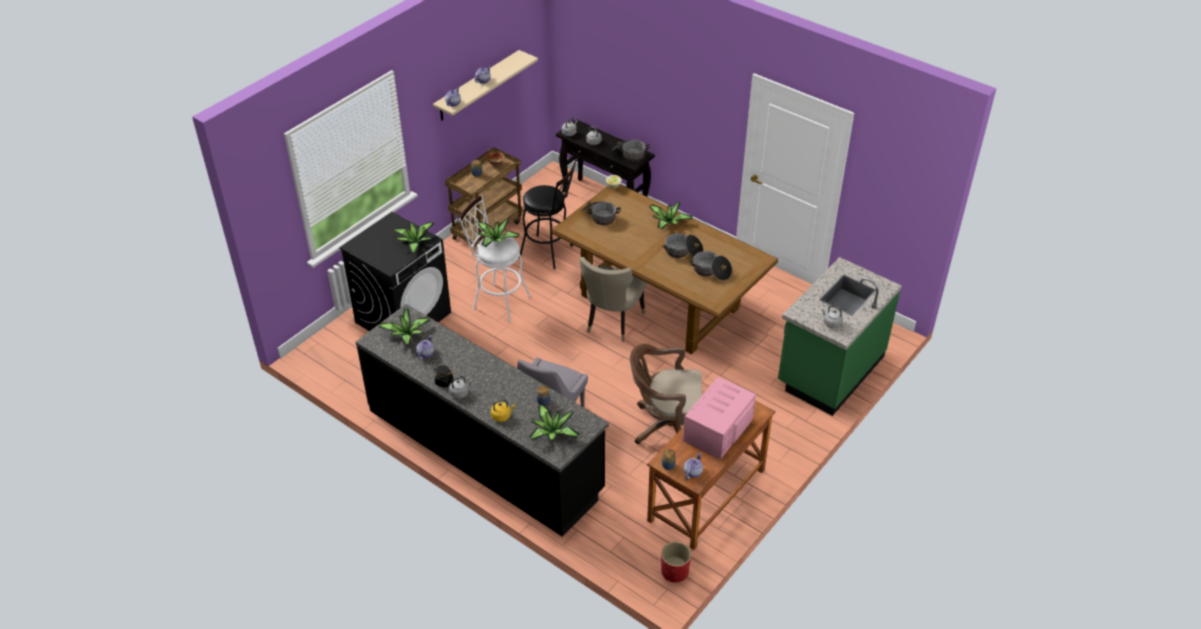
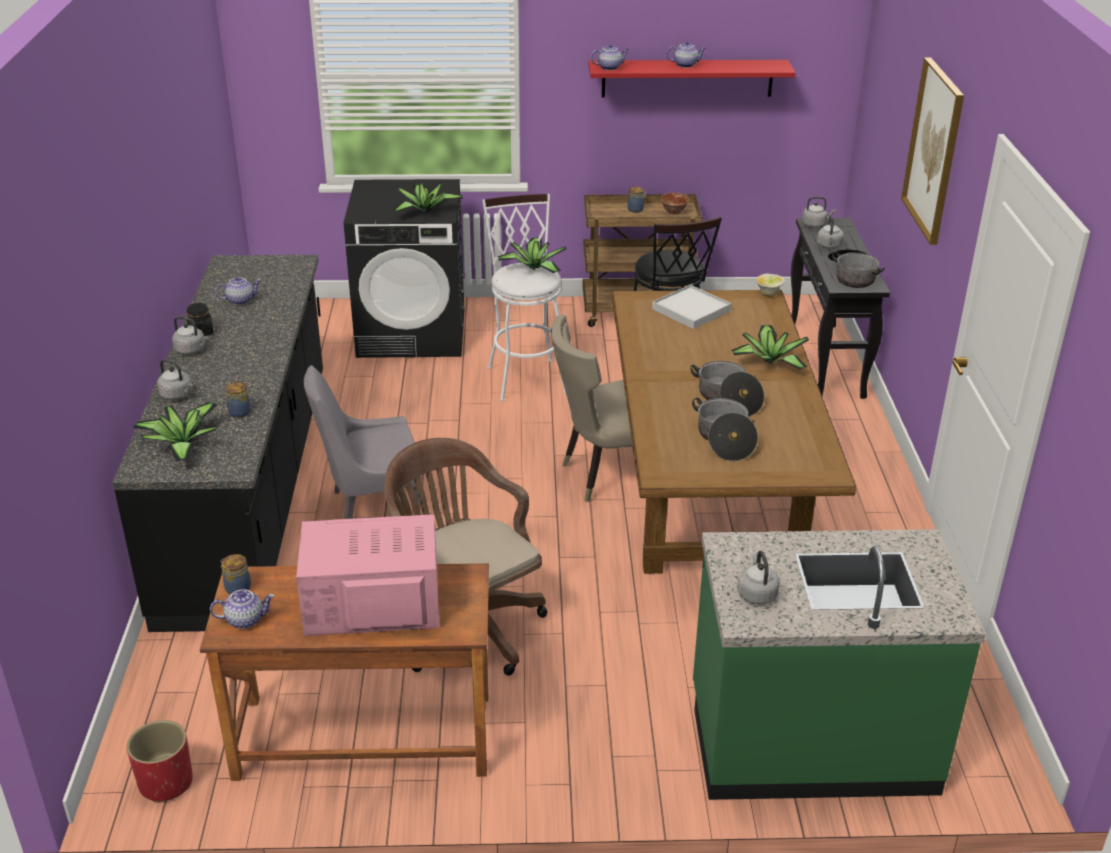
camera: 50 degrees right, 10 degrees down
(407, 335) = (261, 277): potted plant -> none
(477, 86) = (687, 78): beige shelf -> red shelf
(502, 416) = (178, 395): yellow kettle -> grey kettle
(599, 217) = (691, 310): cooking pot -> white tray
(676, 81) = (933, 150): none -> picture

